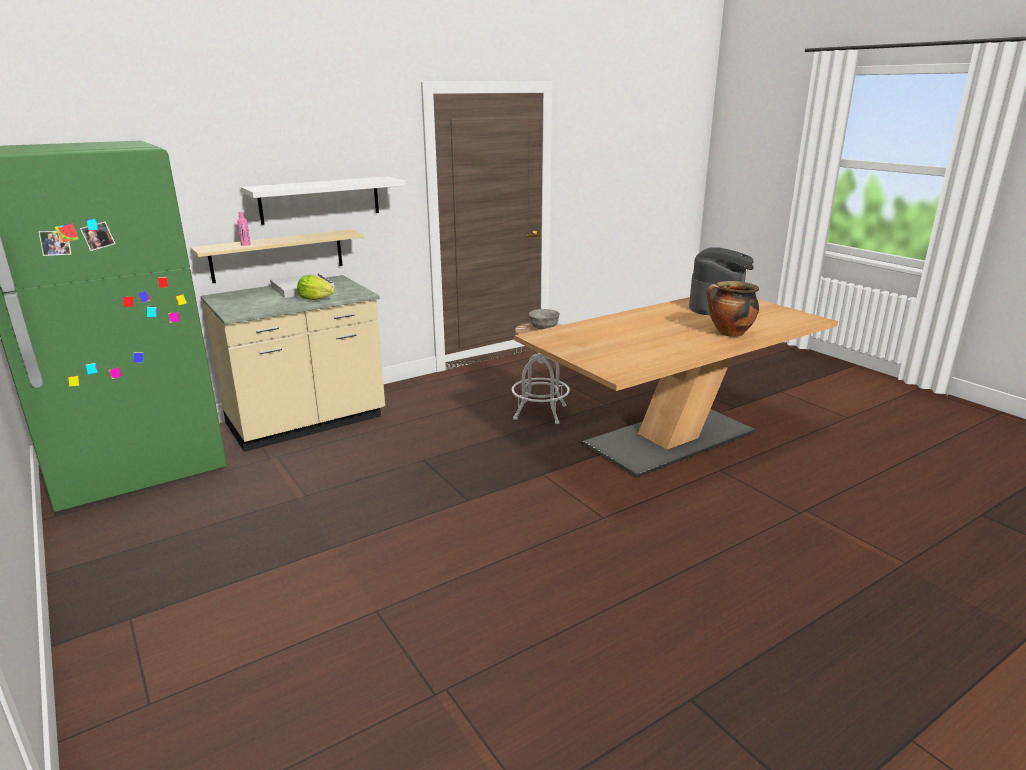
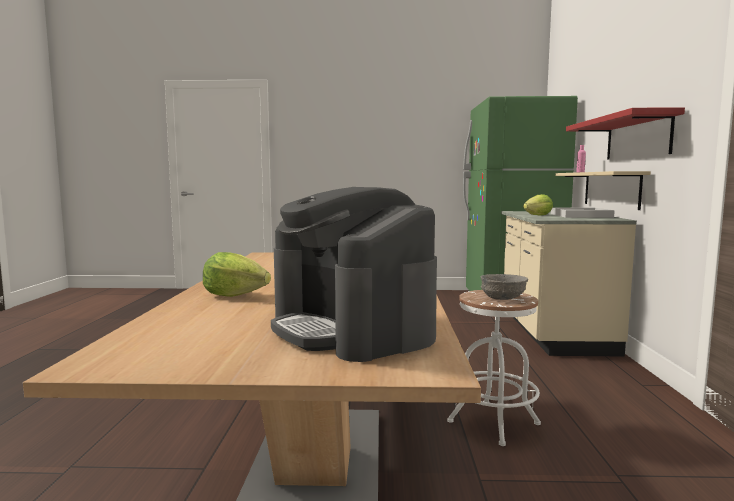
camera: 125 degrees right, 15 degrees down
(320, 200) = (637, 137): white shelf -> red shelf
(729, 333) = (234, 295): cooking pot -> lettuce

